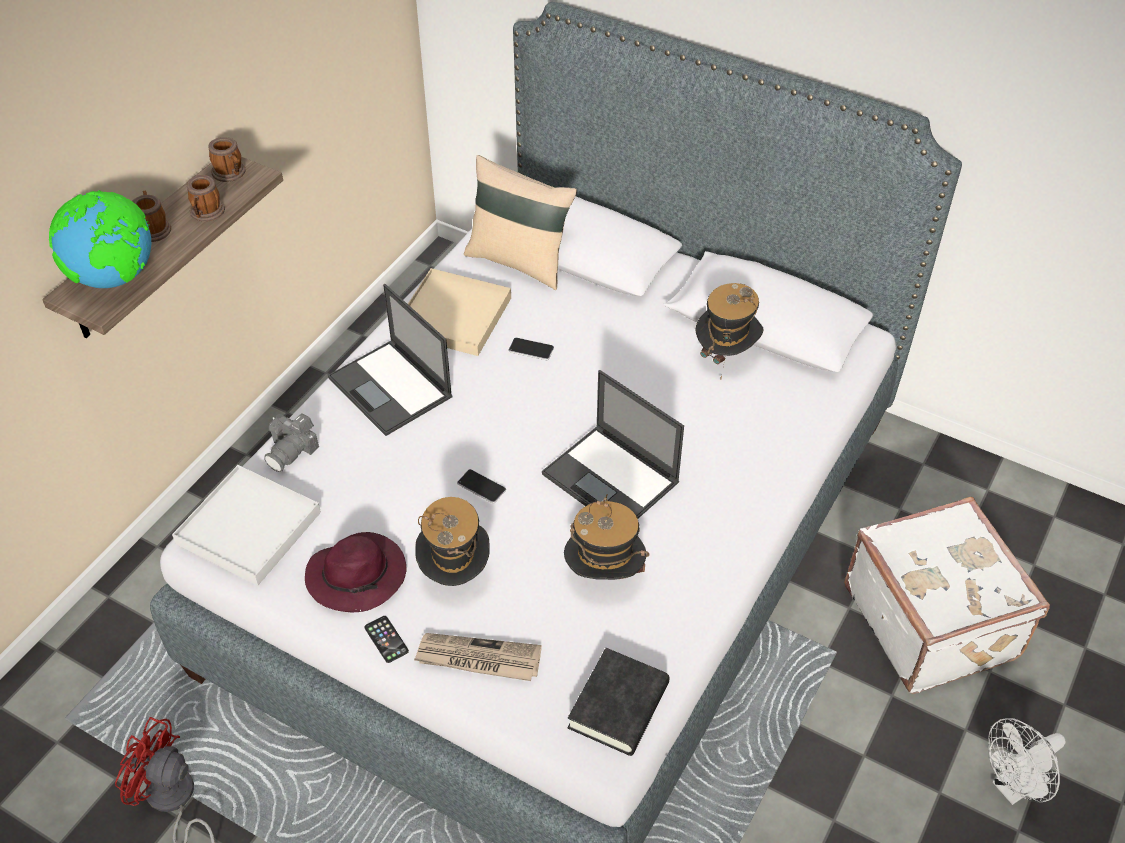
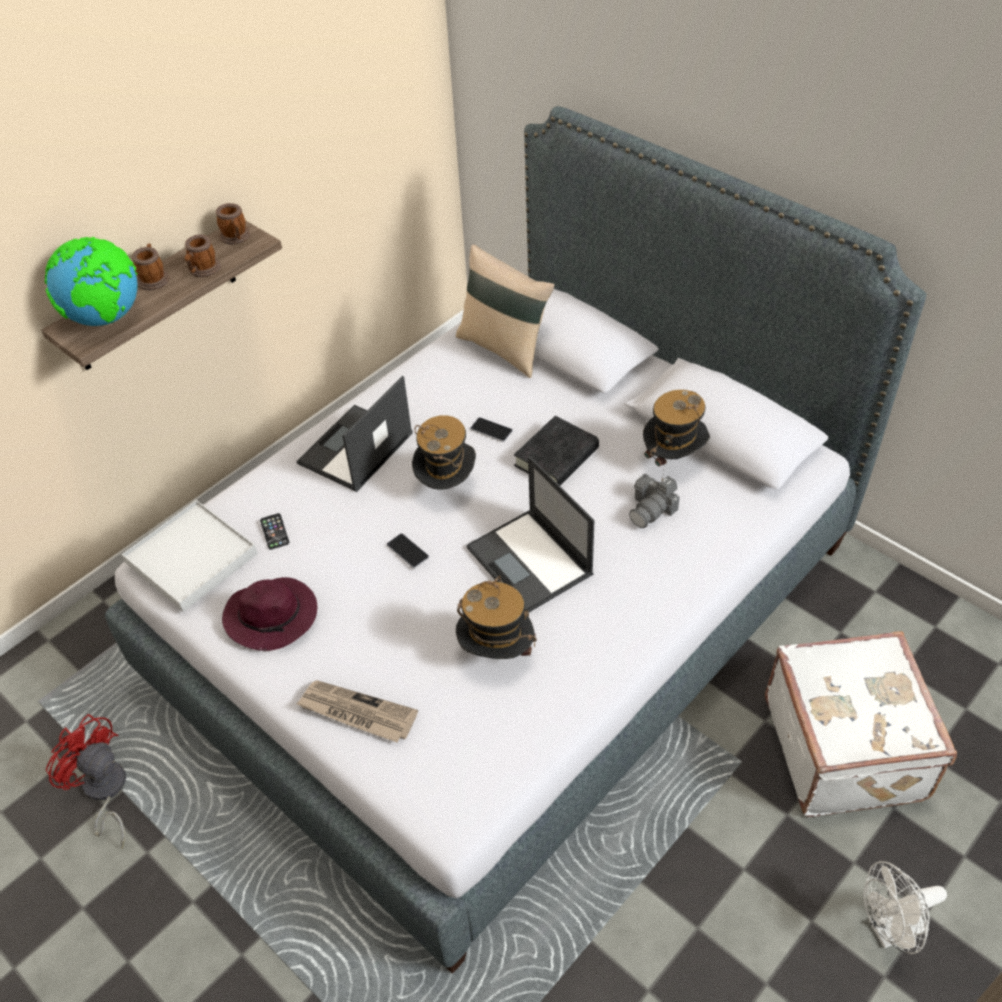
camera: 15 degrees right, 0 degrees up
(292, 450) = (251, 493): camera -> camera (652, 509)
(386, 639) = (280, 680): phone -> phone (274, 531)
(391, 388) = (355, 449): laptop -> laptop turned 60 degrees clockwise
(454, 316) = (430, 391): beige tray -> none
(455, 574) = (360, 630): hat -> hat (447, 486)
(618, 706) = (474, 782): black book -> black book (556, 457)

